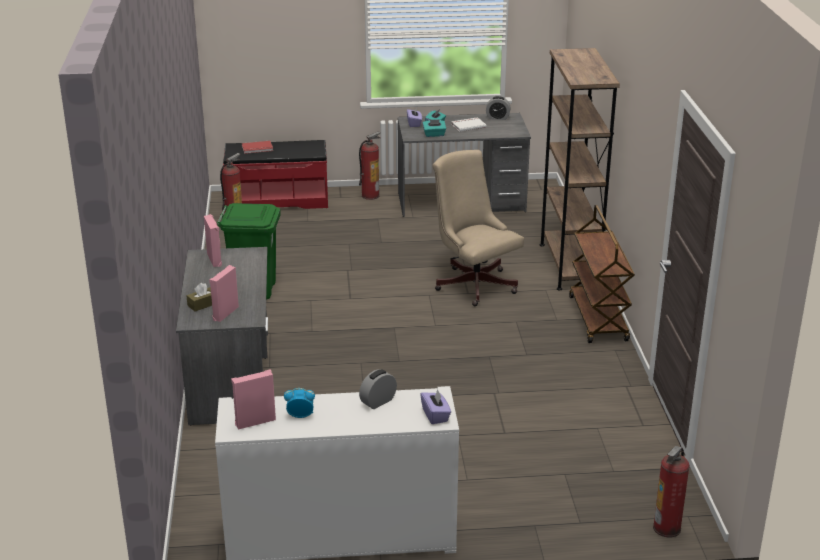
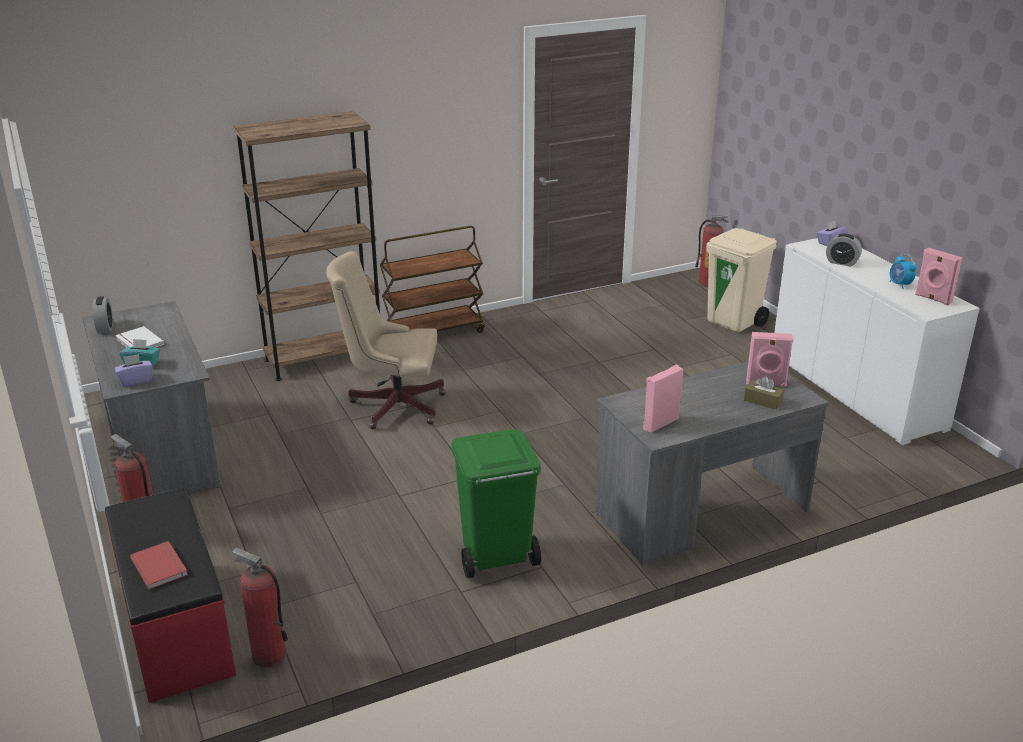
camera: 110 degrees left, 0 degrees up
(434, 134) = (180, 359): turquoise tissue box -> none
(473, 283) = (391, 405): beige office chair -> beige office chair turned 60 degrees clockwise
(543, 509) = (734, 322): none -> beige trash can

